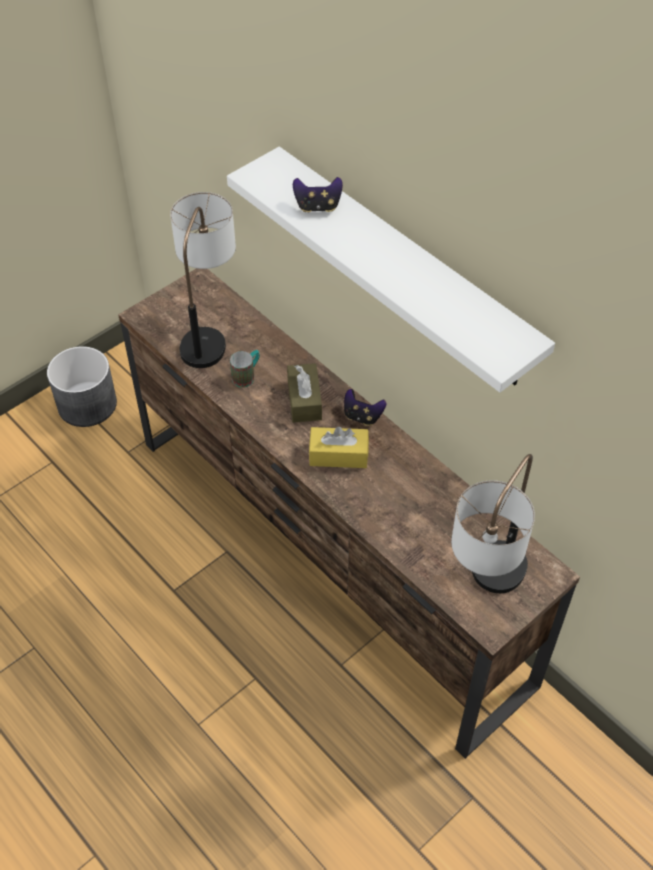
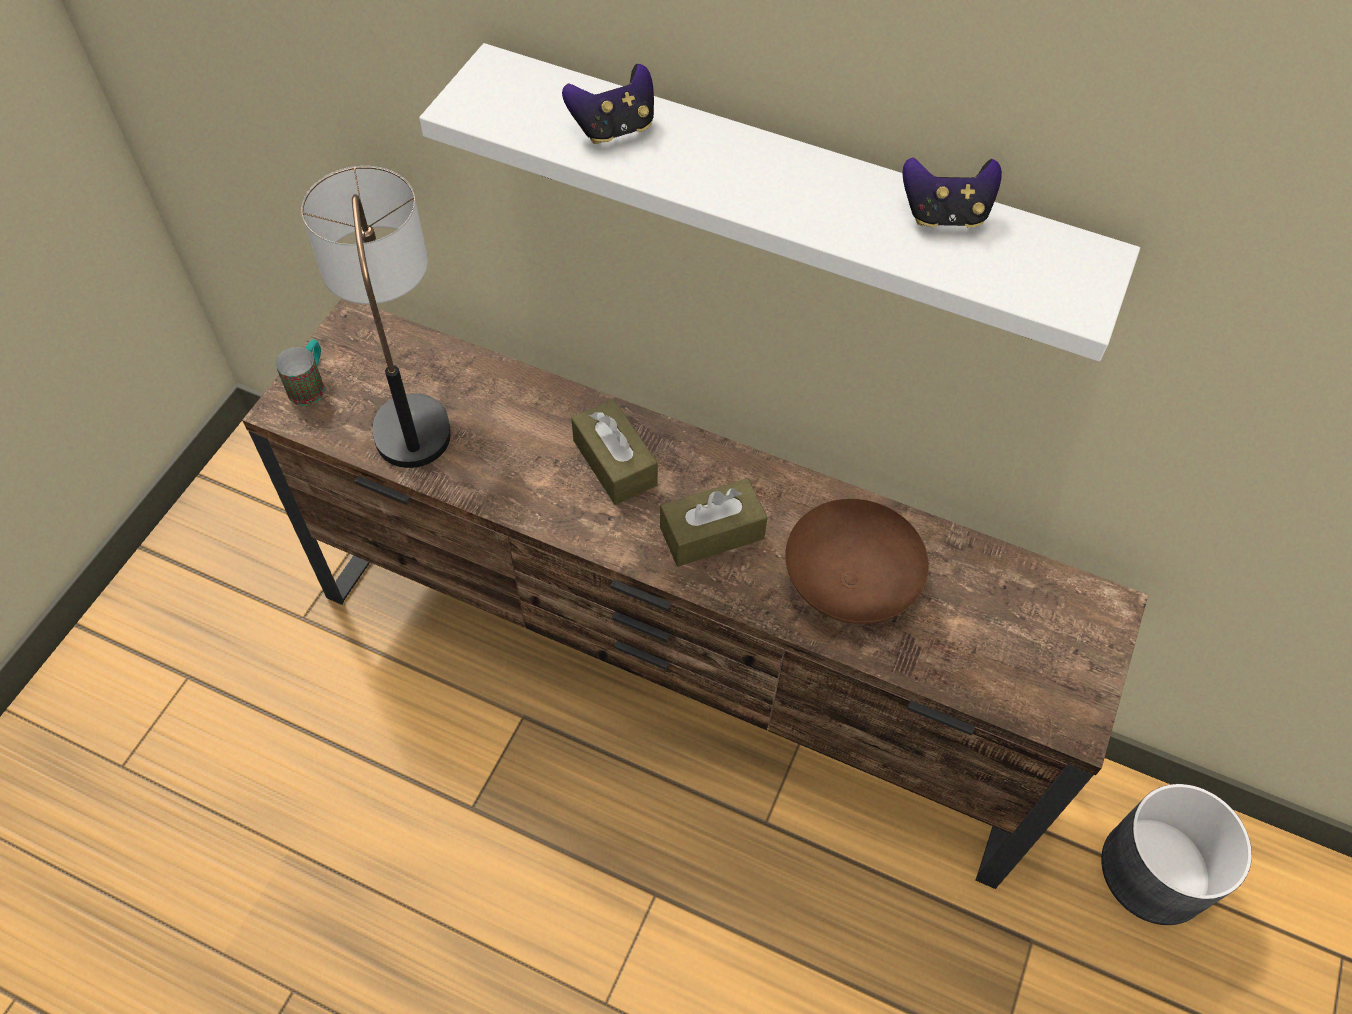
camera: 25 degrees left, 5 degrees up
(87, 405) = (205, 567): grey planter -> grey planter (1156, 871)
(247, 376) = (505, 454): mug -> mug (311, 385)
(338, 455) = (711, 533): yellow tissue box -> brown tissue box
(362, 416) = (715, 459): game controller -> game controller (944, 216)
(401, 509) = (849, 587): none -> brown bowl
(485, 590) = (1035, 667): table lamp -> none

